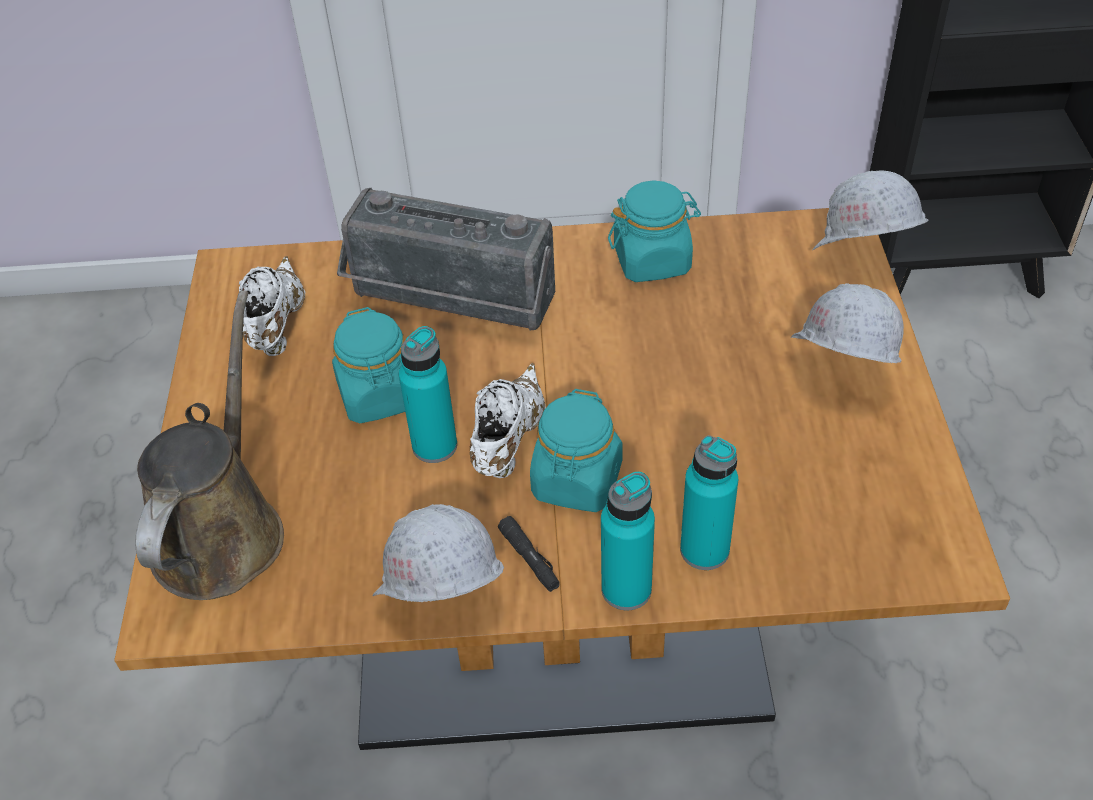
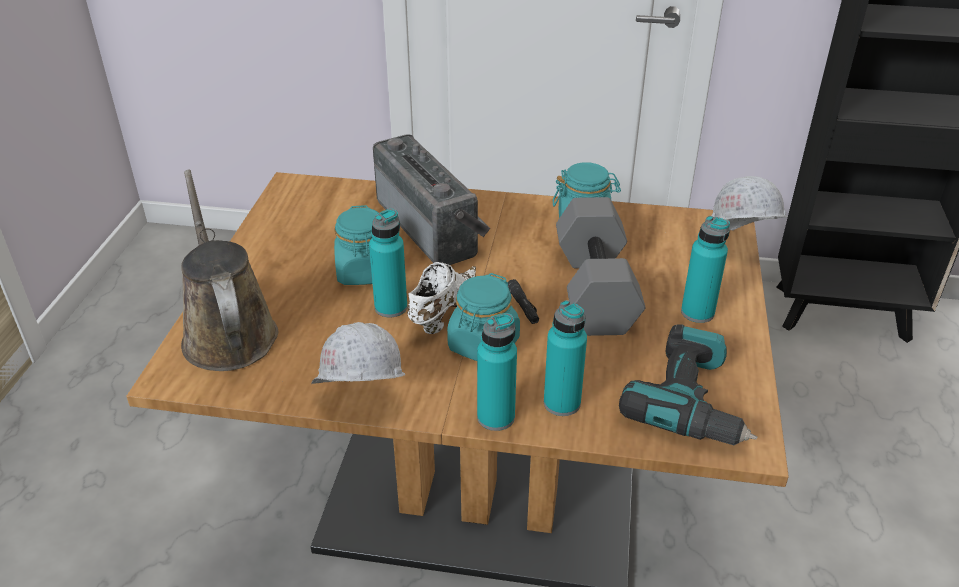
camera: 10 degrees right, 10 degrees down
(222, 530) = (228, 332): brown watering can -> brown watering can turned 45 degrees counterclockwise
(276, 326) = (310, 222): white shoe -> none
(450, 303) = (432, 226): radio -> radio turned 150 degrees counterclockwise
(530, 559) = (433, 386): black flashlight -> black flashlight (523, 306)
(694, 364) = (592, 288): none -> grey dumbbell
(838, 376) = (697, 312): white hard hat -> turquoise bottle
(867, 515) = (692, 402): none -> power drill

